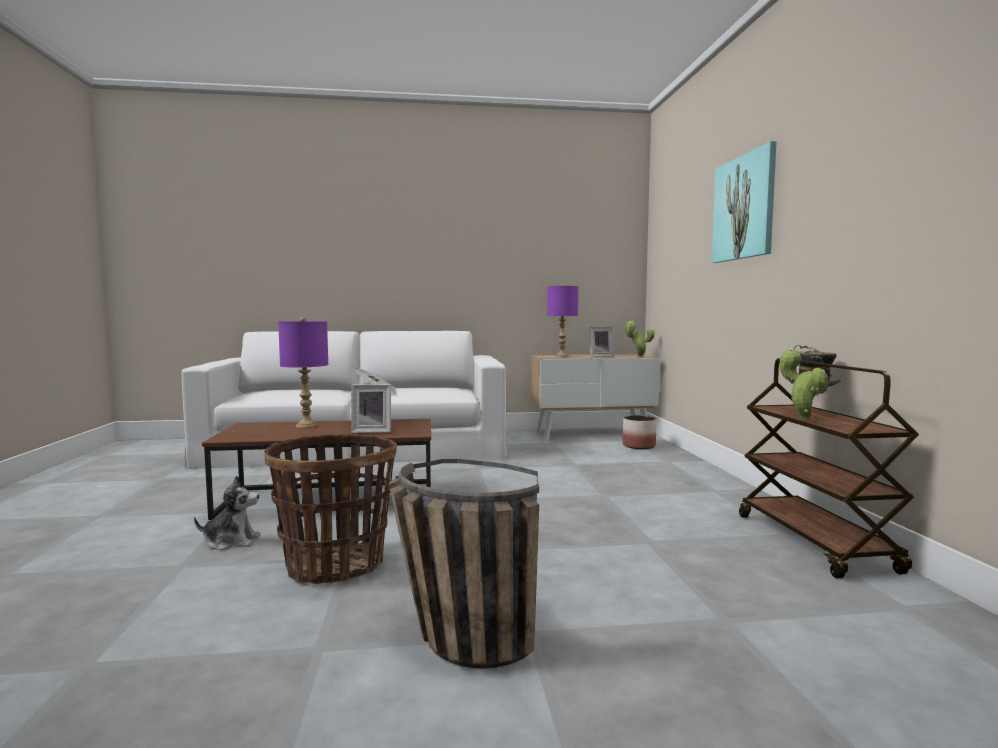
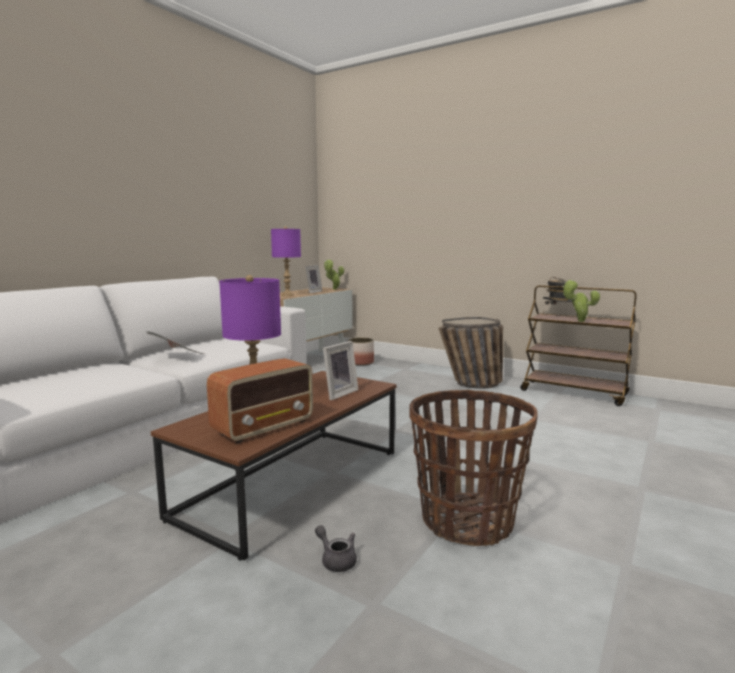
camera: 50 degrees left, 5 degrees up
(231, 541) = (336, 560): plush toy -> grey teapot
(269, 434) = (265, 427): none -> radio
(453, 637) = (634, 512): basket -> basket (471, 385)
(743, 207) = (461, 178): picture -> none

